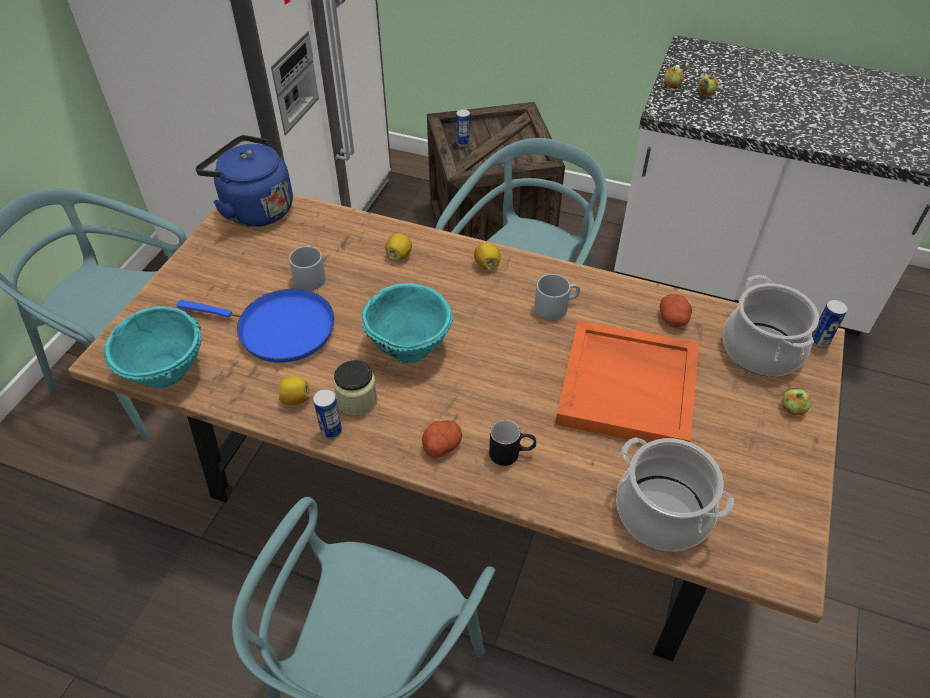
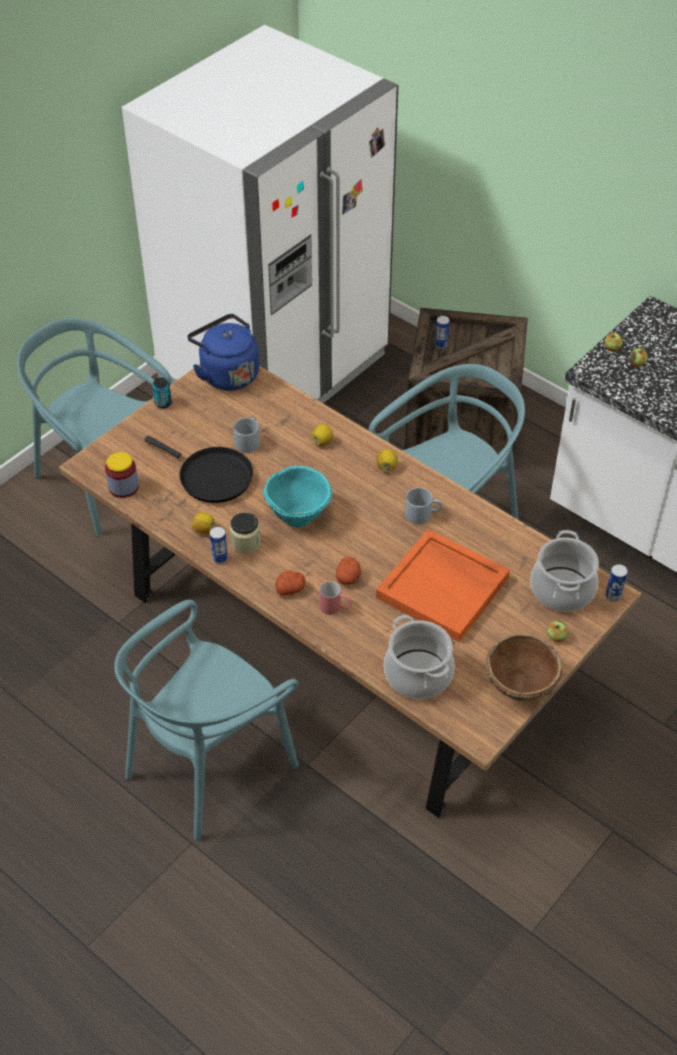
camera: 20 degrees right, 0 degrees up
(167, 372) = (123, 487): turquoise bowl -> jar
(187, 258) = (163, 403): none -> can
(280, 329) = (211, 476): blue frying pan -> black frying pan
(512, 453) = (335, 608): black mug -> red mug
(673, 319) = (508, 548): potato -> potato (348, 578)
(794, 488) = (520, 687): none -> brown bowl

